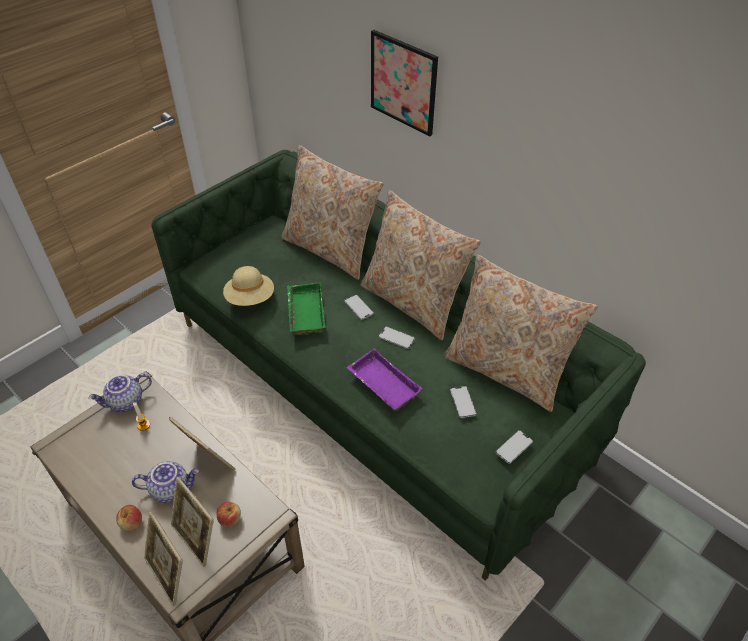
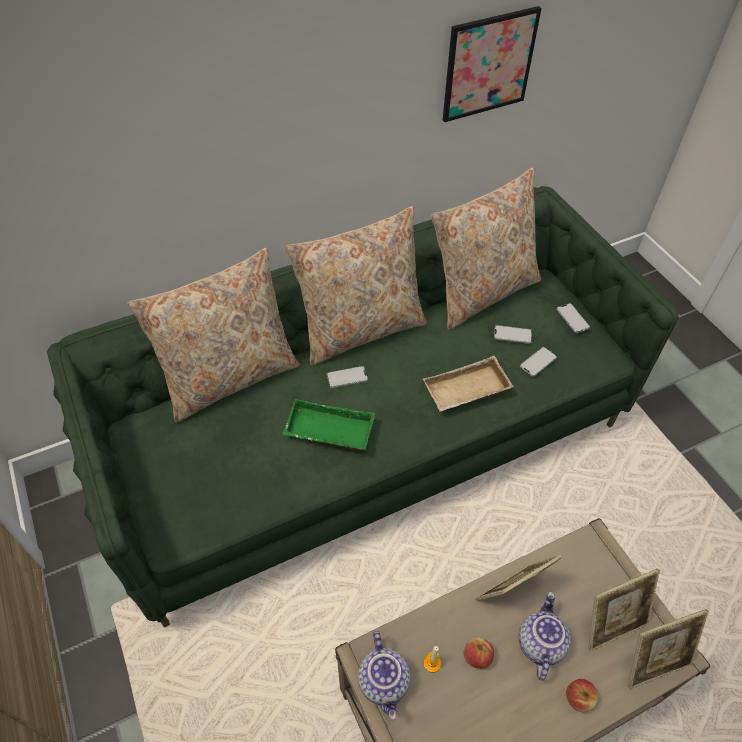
camera: 70 degrees left, 5 degrees up
(230, 519) = (592, 585): apple -> apple (476, 656)
(250, 298) = (271, 485): beige hat -> none
(381, 384) = (466, 391): purple tray -> beige tray
(396, 338) = (408, 358): phone -> phone (538, 362)
(403, 83) = (225, 122): picture -> picture (488, 65)

